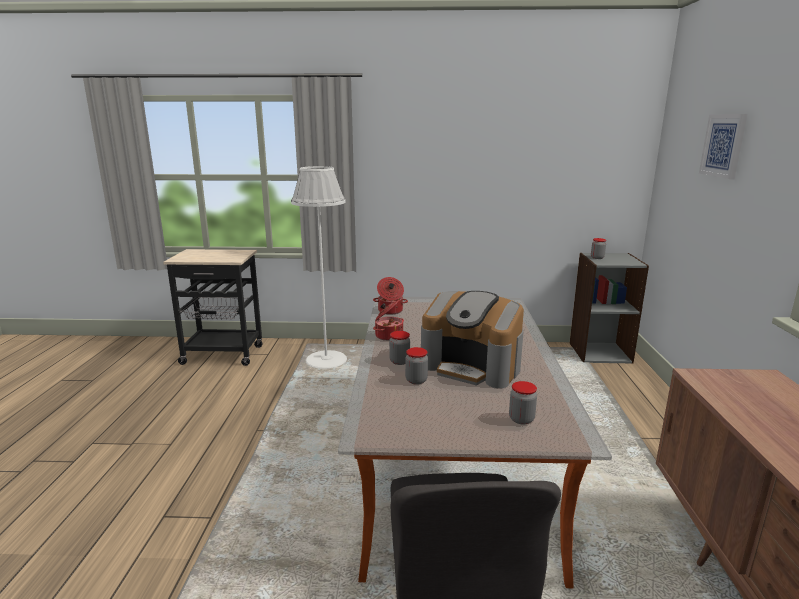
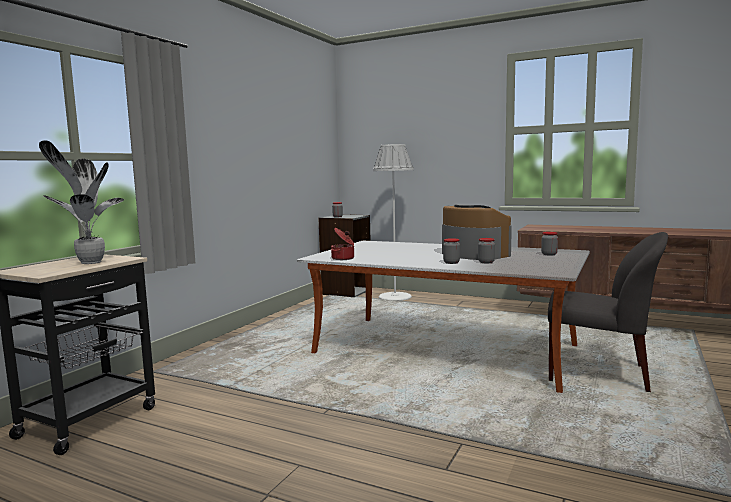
camera: 65 degrees left, 10 degrees down
(216, 257) = (89, 263): none -> potted plant
(326, 360) = (213, 368): white floor lamp -> white floor lamp (395, 296)
(388, 335) = (398, 261): cooking pot -> none
(472, 366) = (473, 254): coffee machine -> coffee machine turned 90 degrees counterclockwise
(723, 145) = (416, 127): picture -> none

